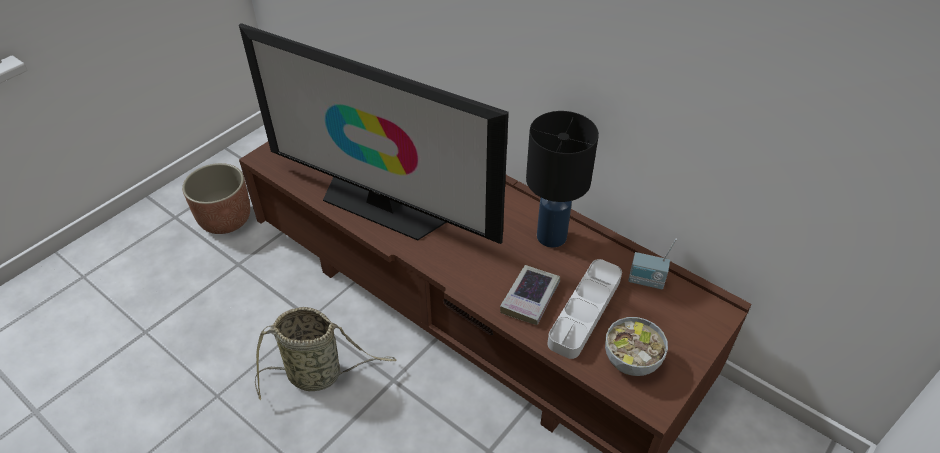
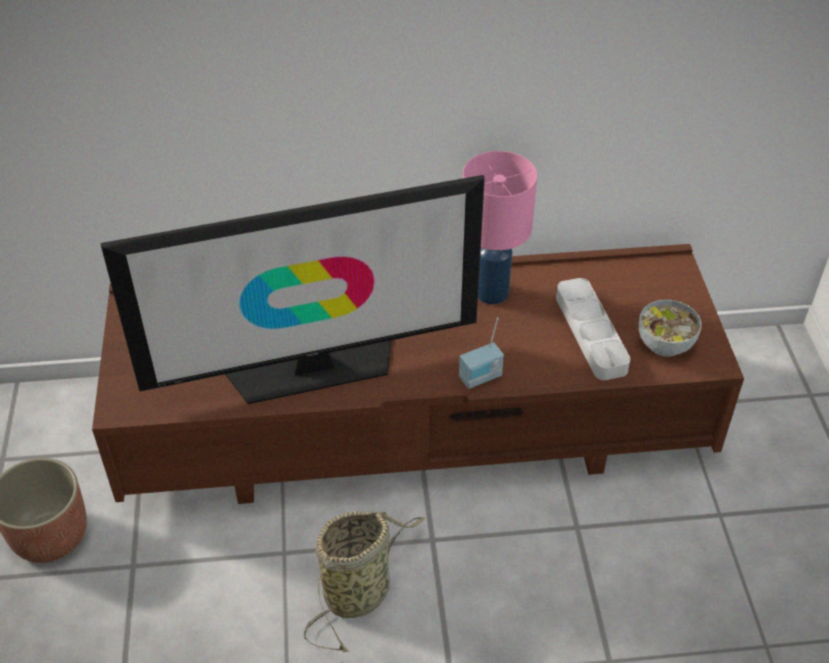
camera: 45 degrees left, 0 degrees up
(530, 298) = (540, 353): book -> none
(552, 237) = (493, 293): black table lamp -> pink table lamp
(646, 281) = (603, 278): radio -> radio (481, 378)

